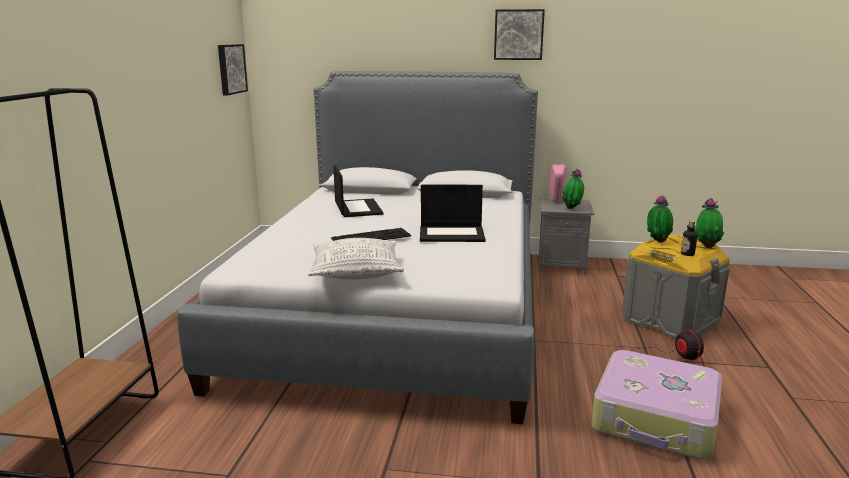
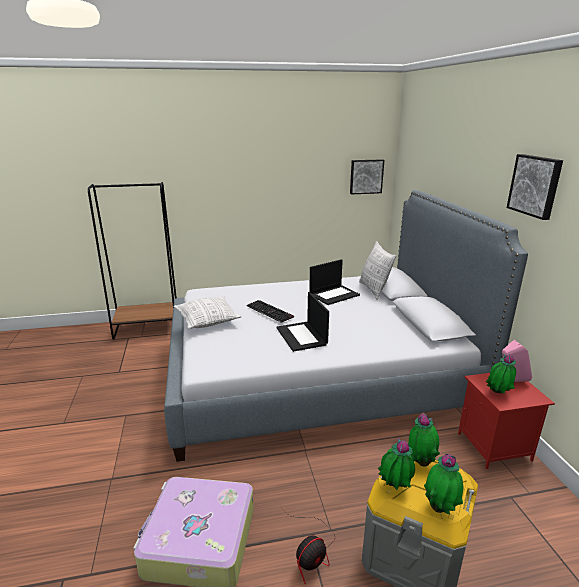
camera: 70 degrees right, 5 degrees up
(365, 194) = (374, 290): none -> pillow
(562, 265) = (496, 447): grey nightstand -> red nightstand
(687, 254) = (394, 488): bottle -> potted plant

